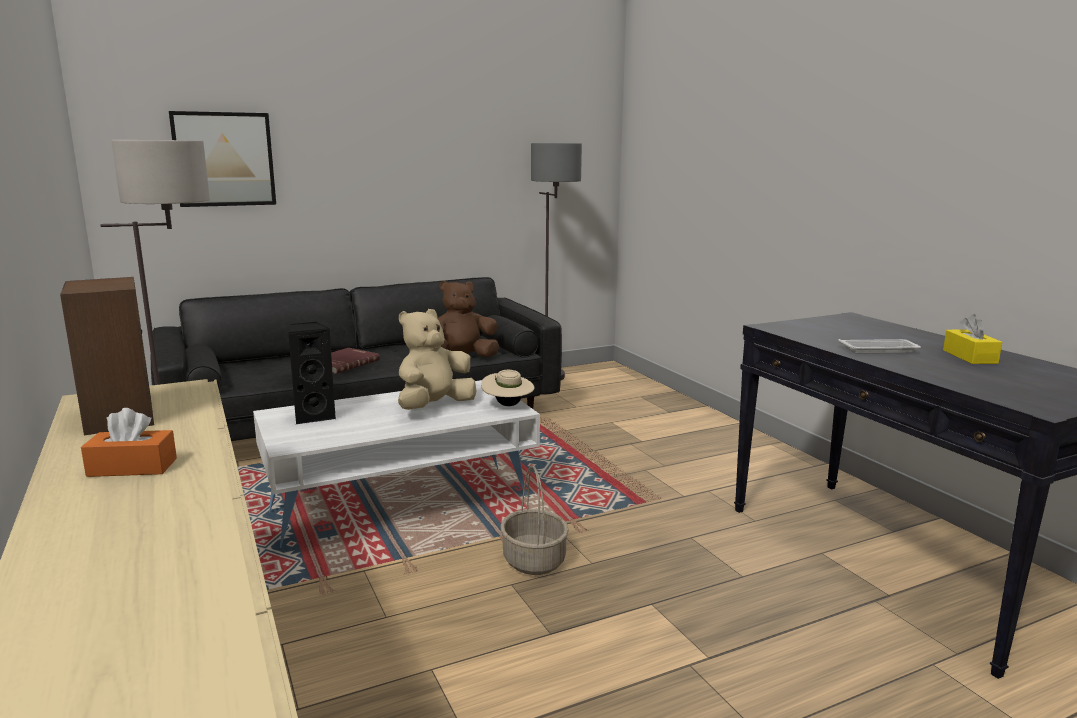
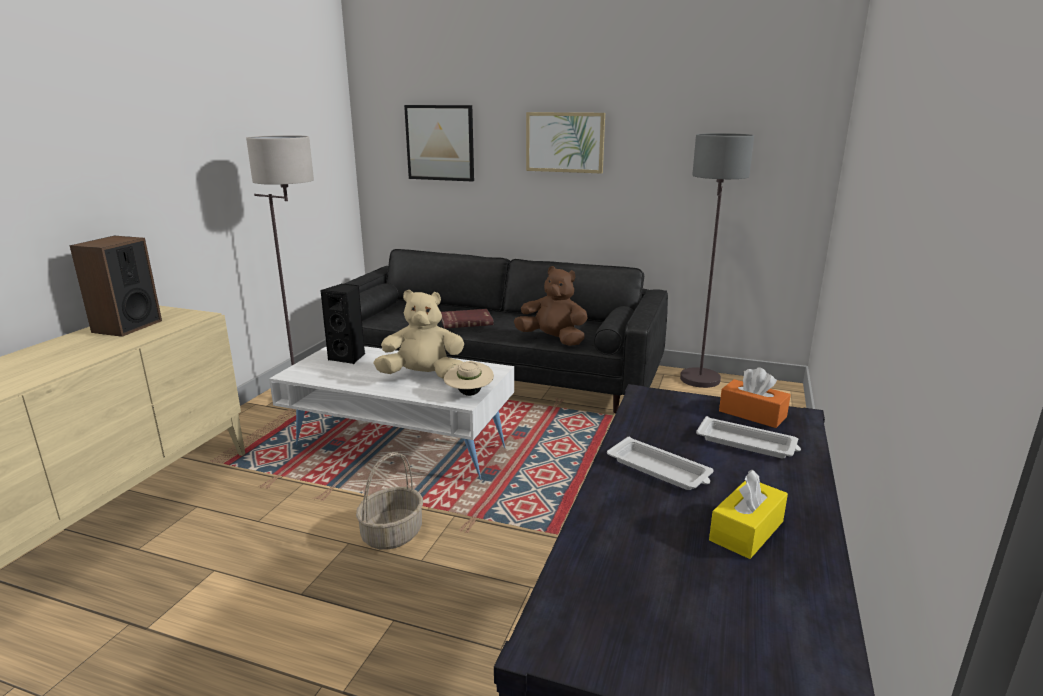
camera: 45 degrees right, 5 degrees up
(132, 467) = (47, 359): orange tissue box -> orange tissue box (752, 414)
(385, 155) = (565, 142): none -> picture
(872, 331) = (747, 444): none -> white tray

